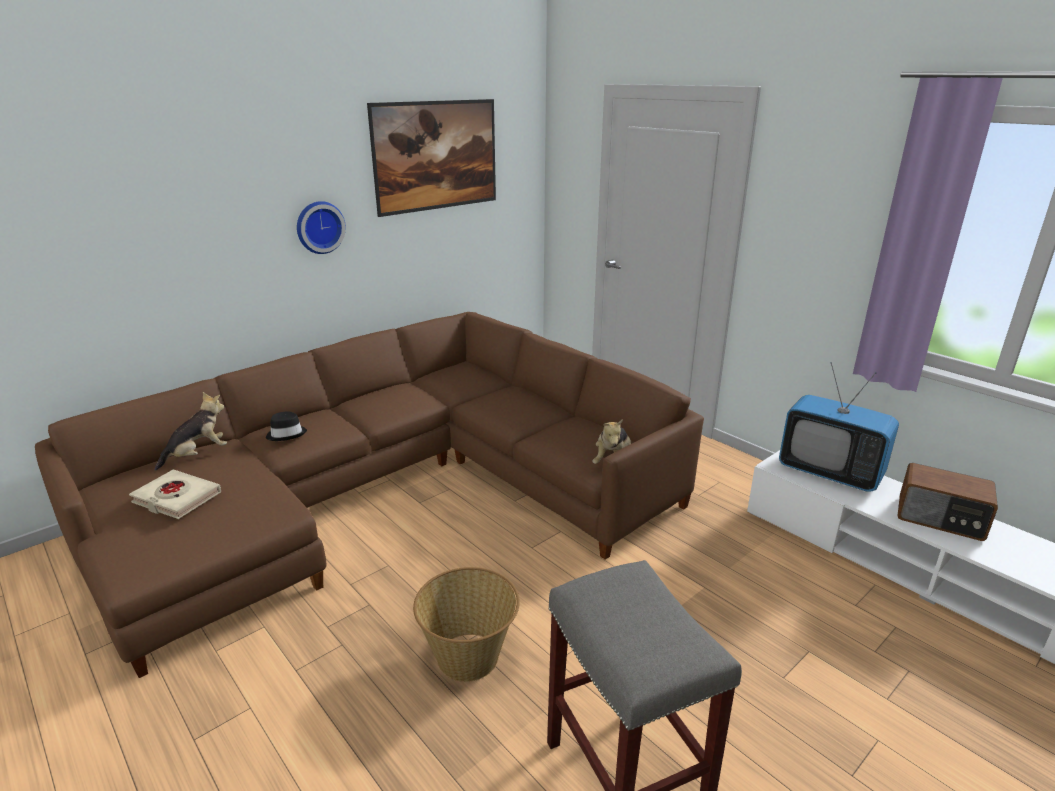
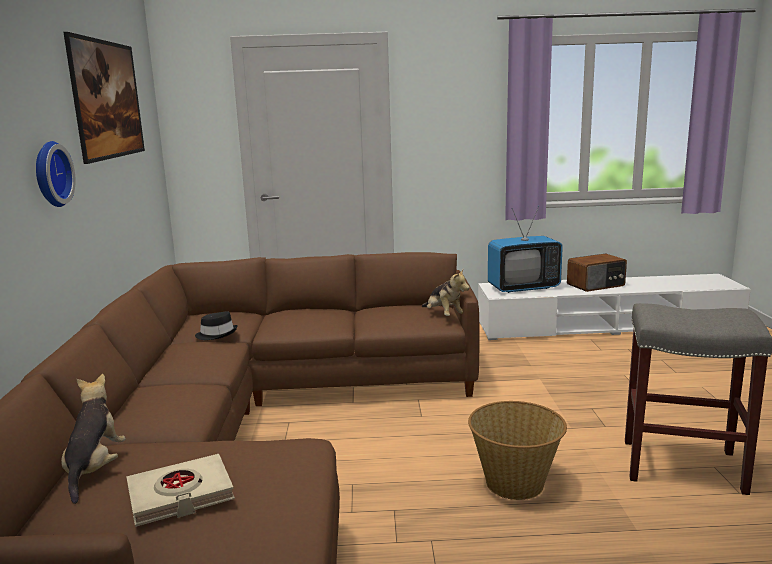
camera: 50 degrees left, 10 degrees down
(286, 434) = (156, 412): black hat -> black hat (217, 334)

